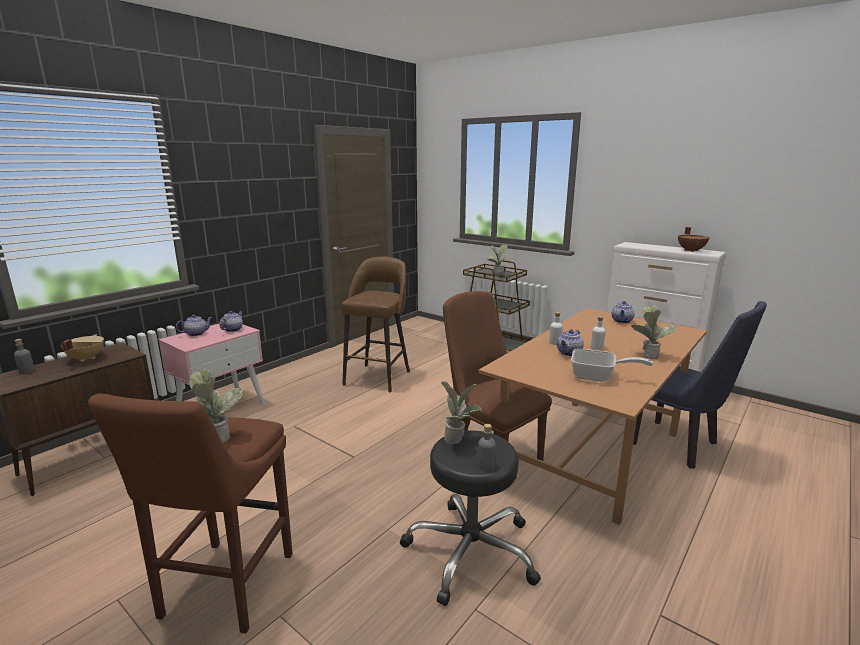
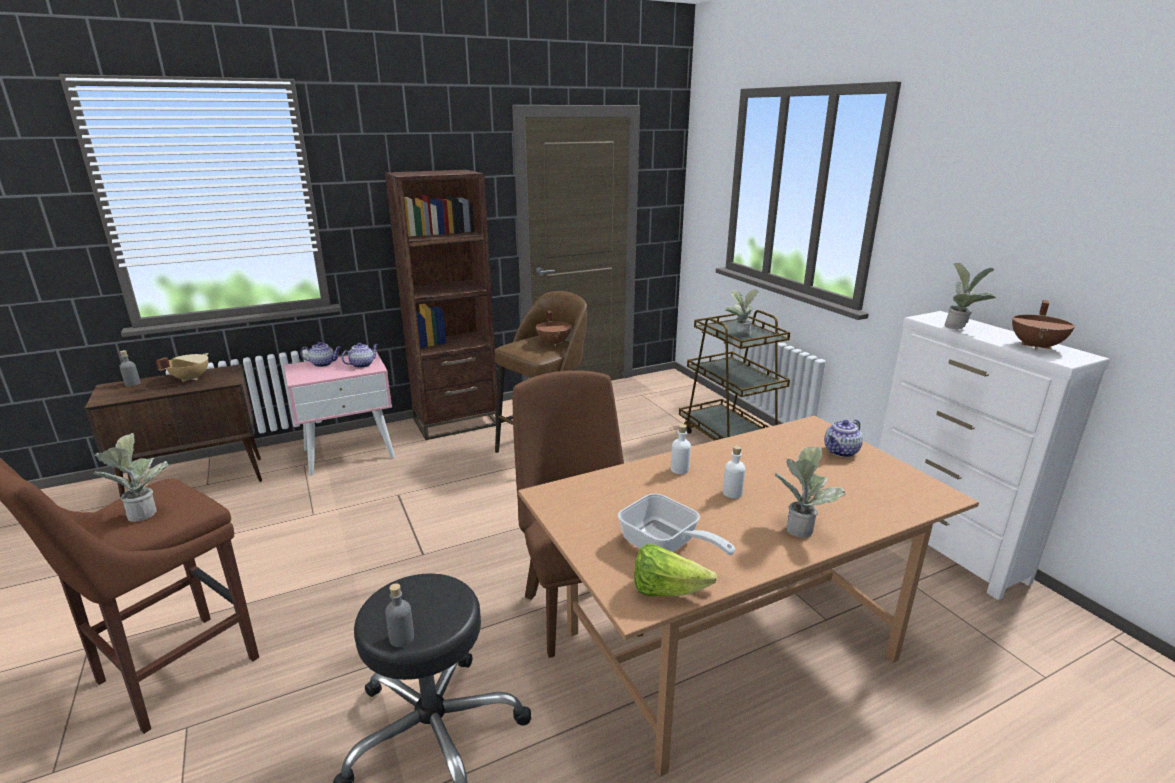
camera: 25 degrees right, 5 degrees up
(292, 372) = (456, 422): none -> brown bookcase
(384, 293) = (554, 343): none -> brown cooking pot
(458, 439) = (419, 585): potted plant -> potted plant (960, 327)
(569, 353) = (676, 493): teapot -> none
(627, 394) = (666, 591): none -> lettuce
(681, 446) = (889, 682): blue chair -> none

